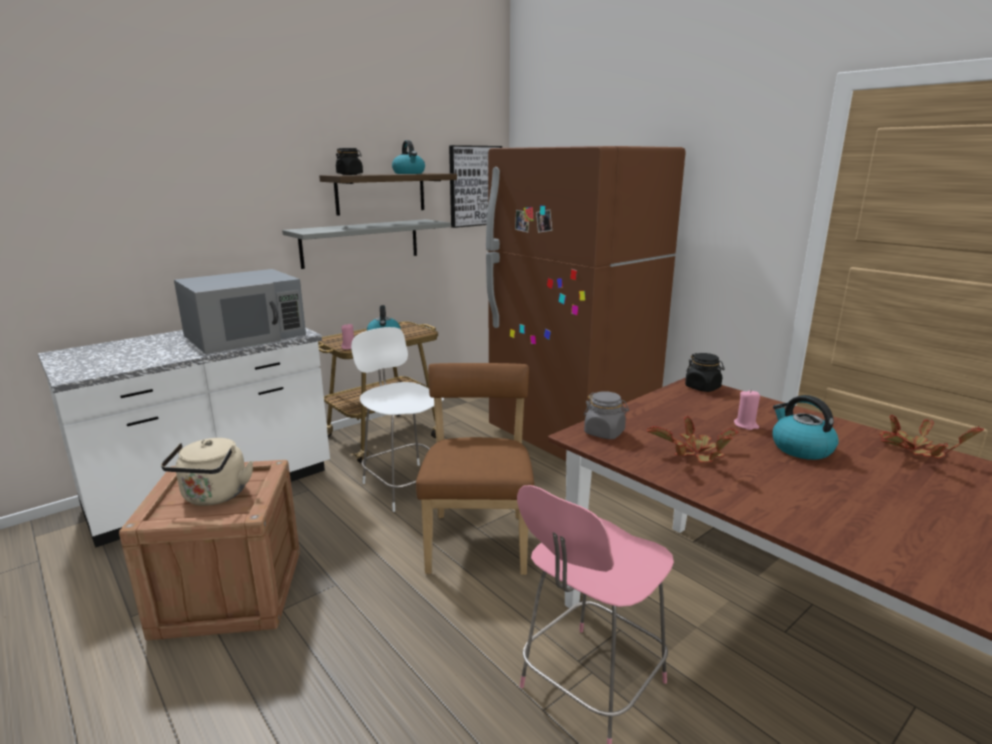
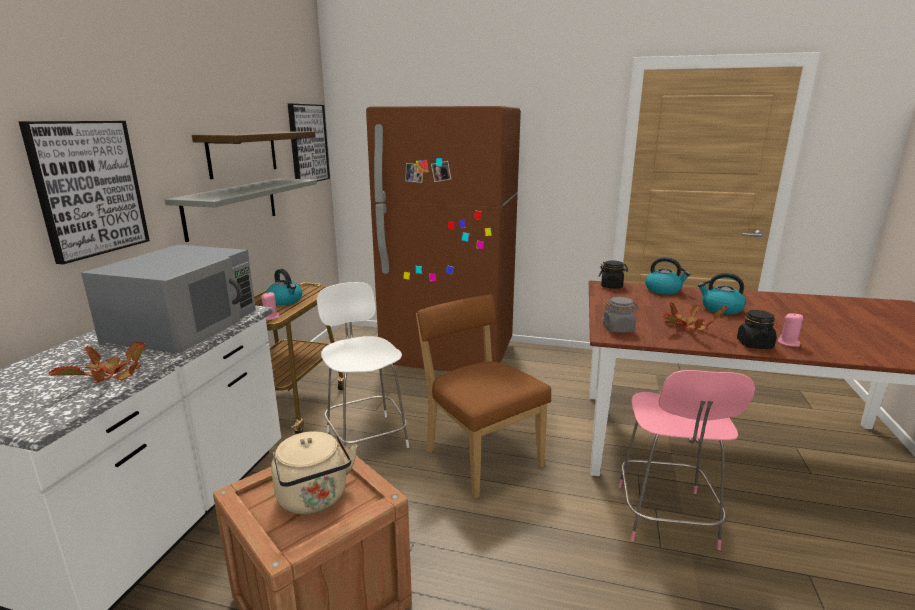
camera: 35 degrees left, 0 degrees up
(207, 216) = (88, 188): none -> picture
(350, 174) = (227, 133): black jar -> black jar (754, 344)
(405, 485) = (366, 437): white chair -> white chair turned 45 degrees clockwise
(409, 173) = (272, 132): kettle -> kettle (663, 290)
(746, 425) = (675, 303): pink candle -> pink candle (788, 343)
(913, 451) = (761, 297): potted plant -> potted plant (111, 377)

